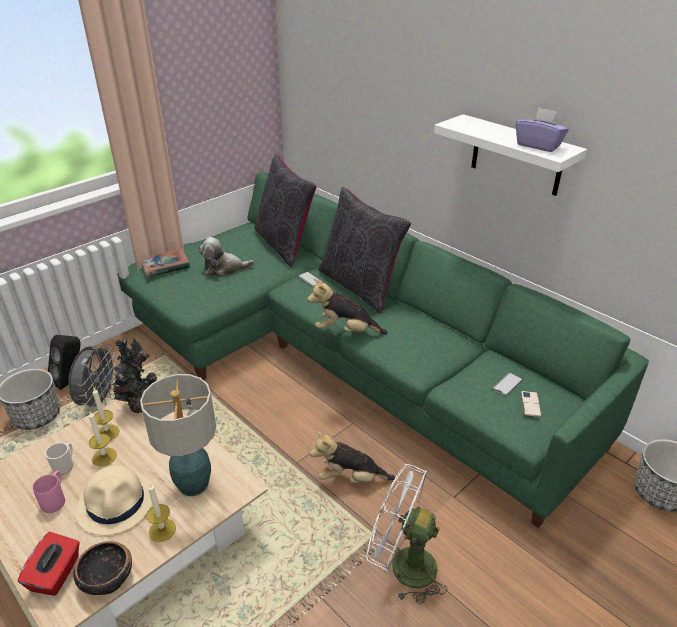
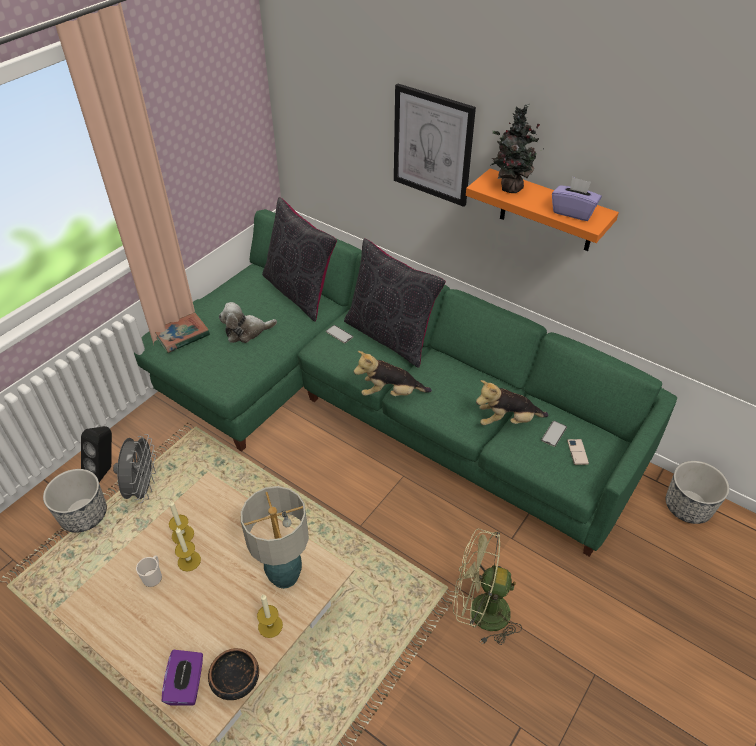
camera: 10 degrees left, 10 degrees up
(56, 499) = (158, 612): pink mug -> none
(56, 574) = (187, 685): red tissue box -> purple tissue box
(117, 503) = (218, 606): beige hat -> none
(138, 405) = (203, 500): potted plant -> potted plant (509, 188)
(350, 478) = (414, 534): plush toy -> plush toy (507, 420)
(403, 566) = (479, 612): white fan -> green fan
(412, 96) = (432, 145): none -> picture
(516, 155) = (547, 211): white shelf -> orange shelf

